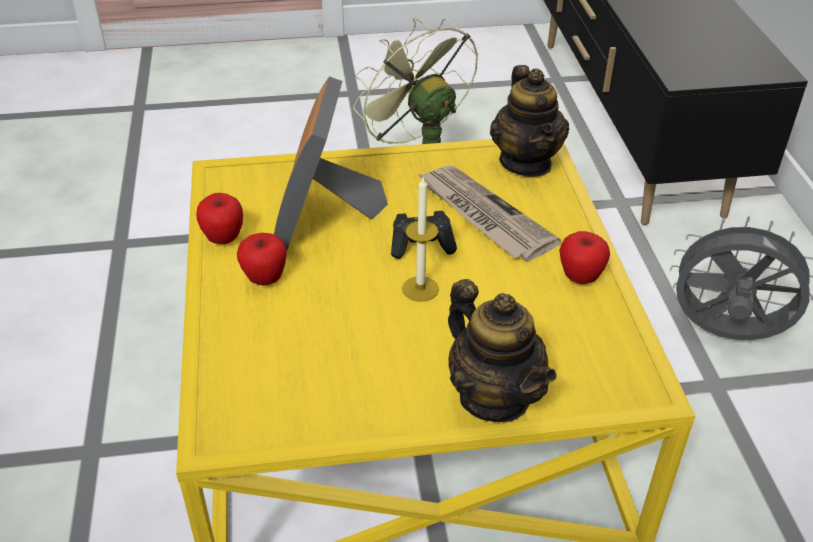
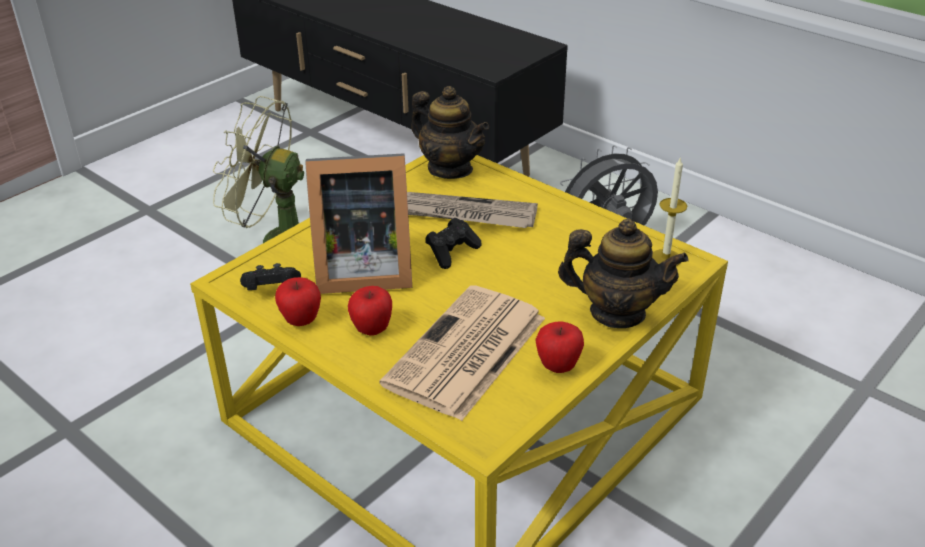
camera: 40 degrees left, 5 degrees down
(237, 198) = (271, 289): none -> black game controller
(306, 348) = (465, 353): none -> newspaper
(325, 220) = (360, 270): picture frame -> picture frame turned 60 degrees counterclockwise
(420, 289) = (488, 278): candle -> candle (665, 258)
(580, 277) = (574, 221): apple -> apple (558, 366)

